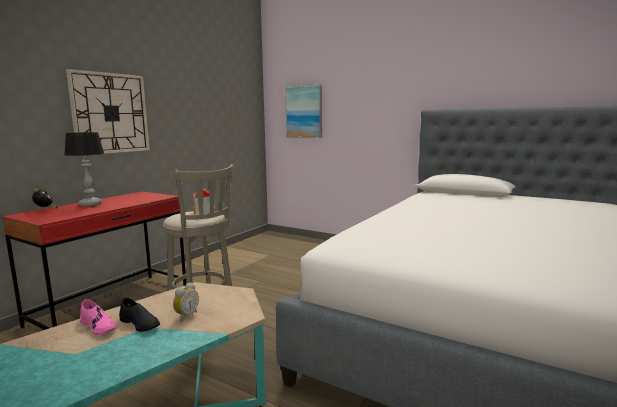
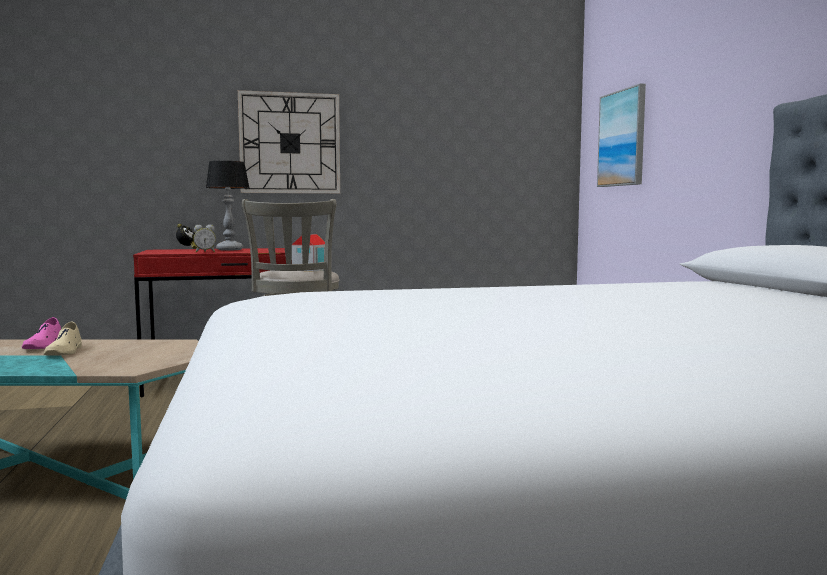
camera: 45 degrees right, 5 degrees down
(140, 323) = (65, 351): black shoe -> beige shoe
(186, 315) = (101, 356): alarm clock -> alarm clock (205, 252)

